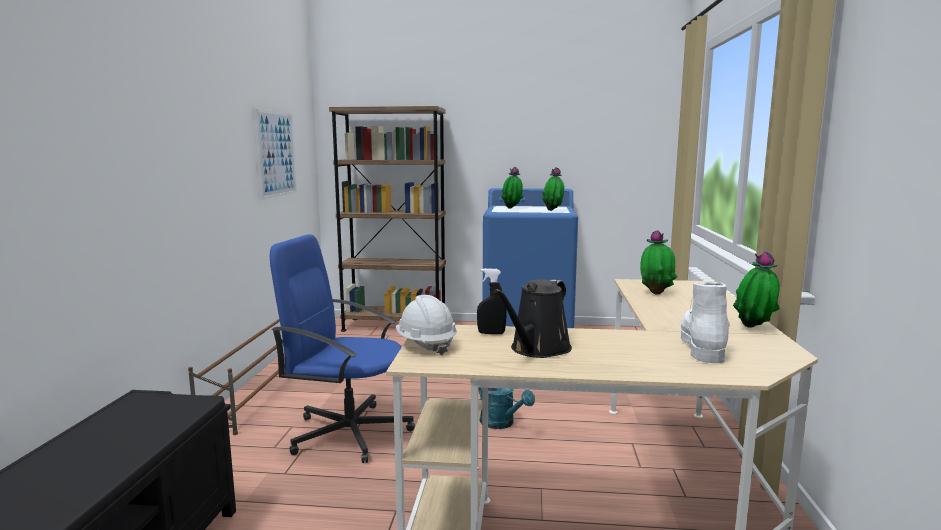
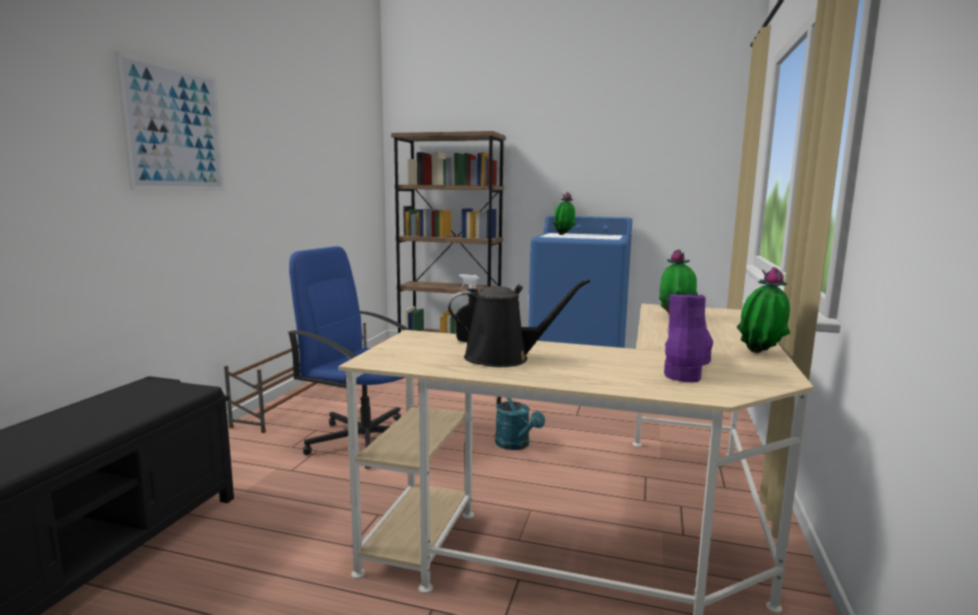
camera: 10 degrees right, 0 degrees up
(276, 154) = (336, 176): picture -> picture (175, 129)
(426, 345) = (396, 347): white hard hat -> none
(537, 349) = (503, 358): black watering can -> black watering can turned 135 degrees counterclockwise
(553, 210) = (604, 237): potted plant -> none
(702, 345) = (686, 365): white boot -> purple boot

